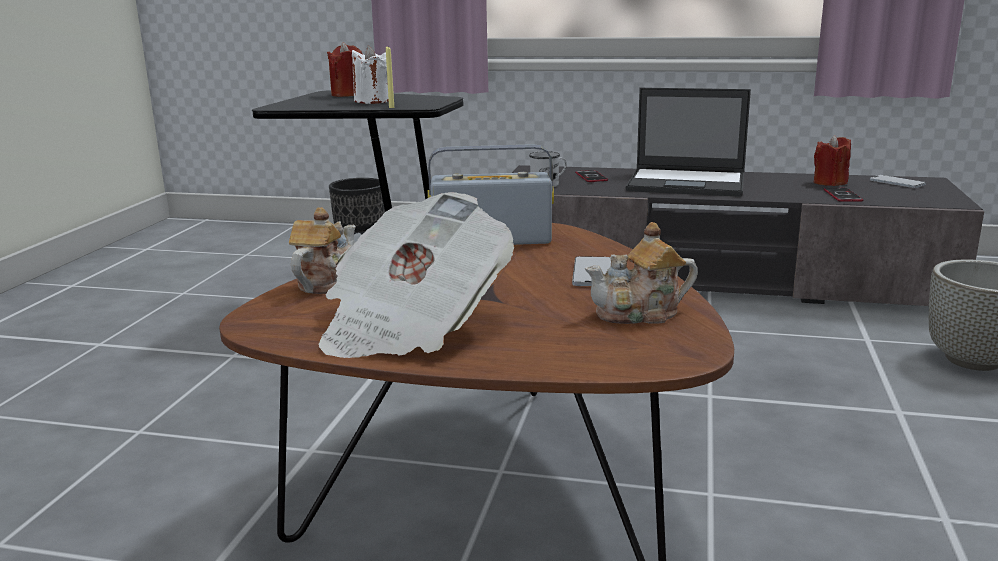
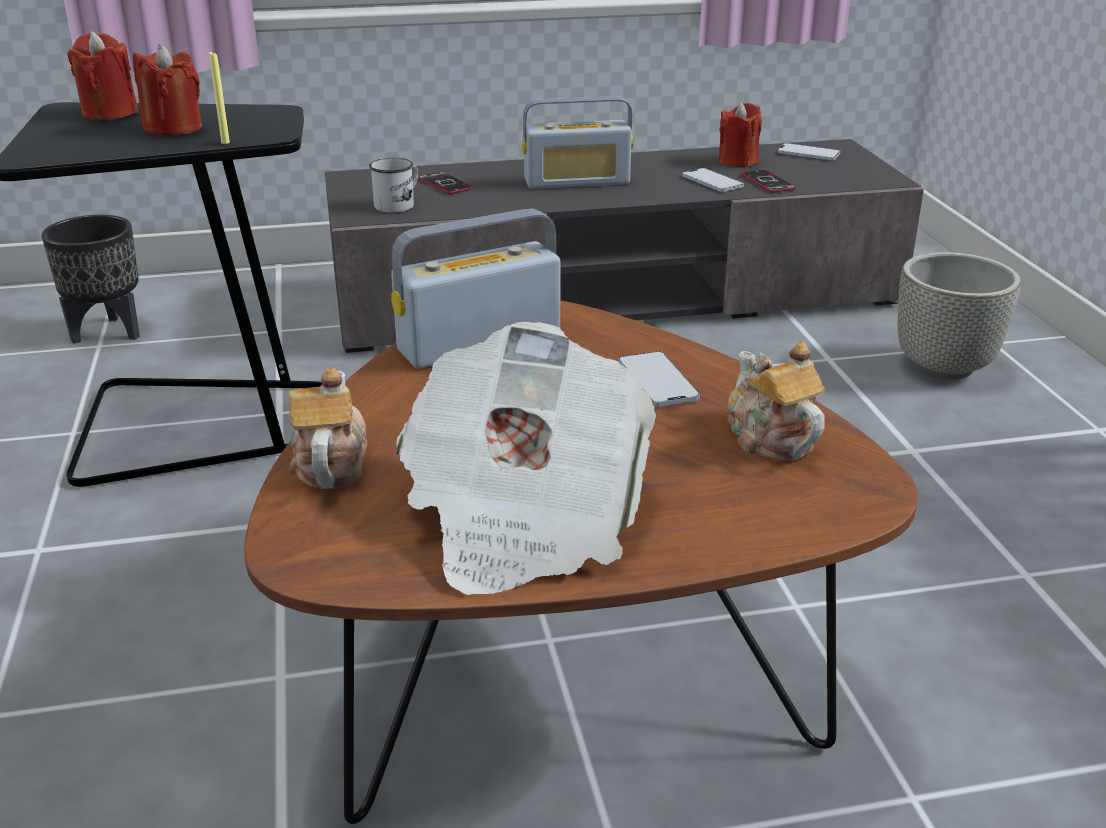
camera: 25 degrees left, 10 degrees up
(372, 101) = (173, 128): white candle -> red candle
(640, 313) = (769, 438): teapot -> teapot turned 105 degrees clockwise
(688, 183) = (577, 182): laptop -> radio
(796, 192) = (712, 182): none -> phone

